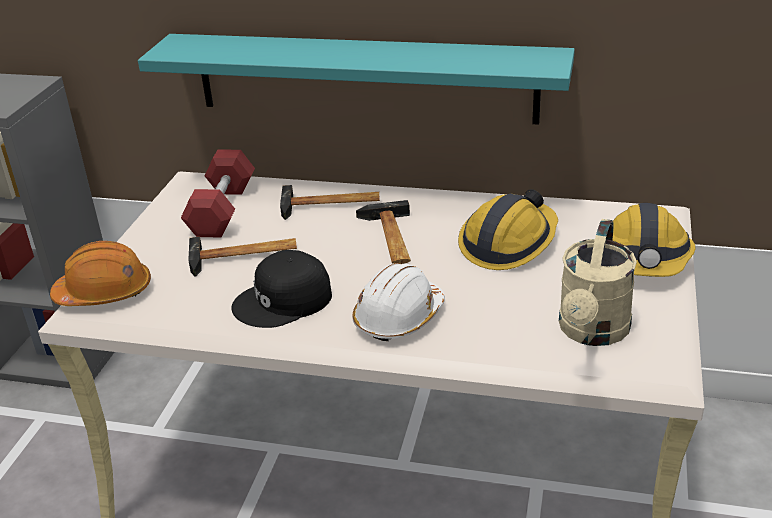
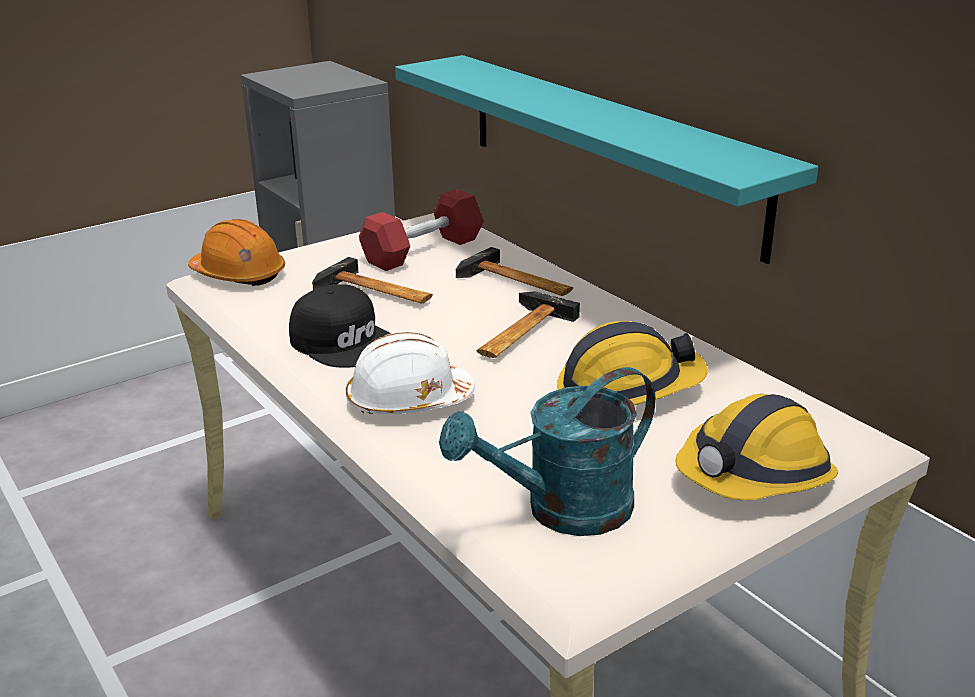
camera: 40 degrees right, 5 degrees down
(284, 301) = (344, 341): black cap -> black cap turned 150 degrees counterclockwise
(592, 332) = (562, 511): beige watering can -> turquoise watering can

